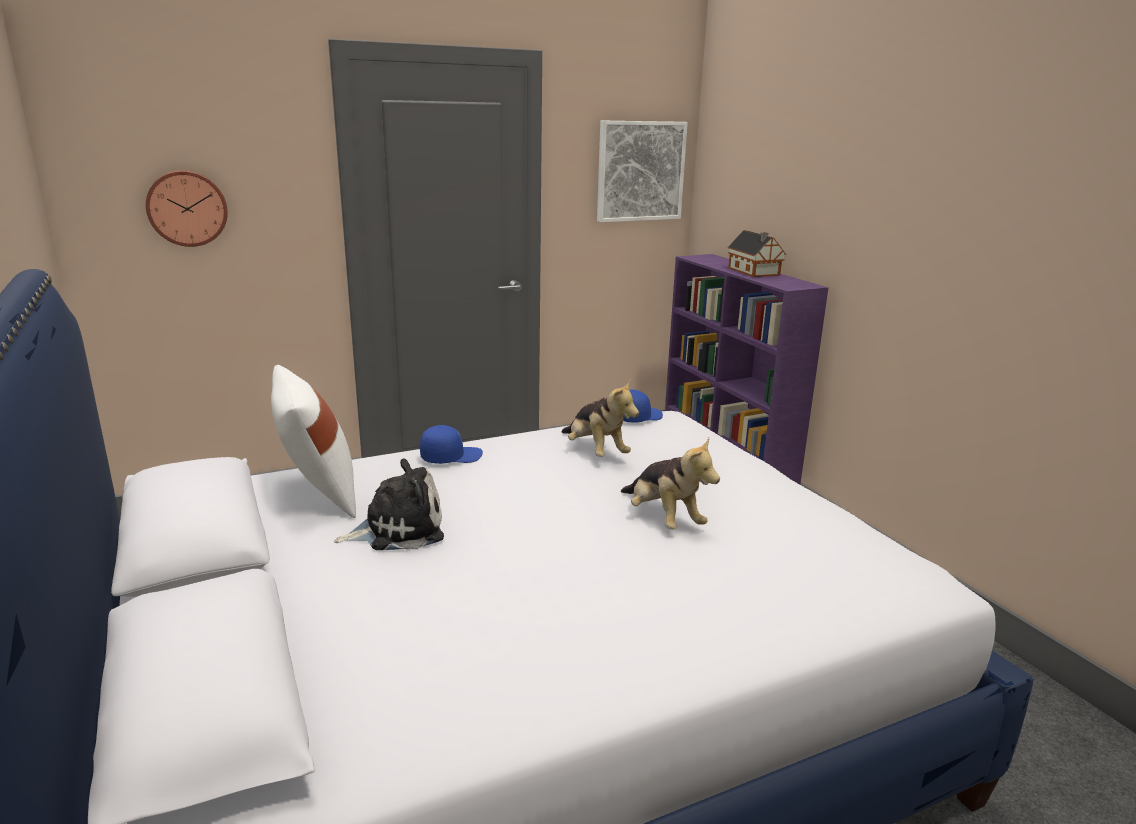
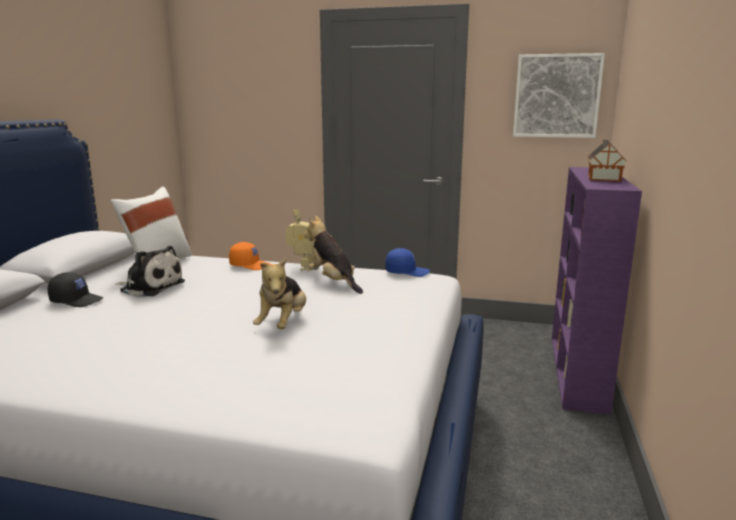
camera: 40 degrees right, 5 degrees down
(187, 208) = (238, 114): wall clock -> none
(346, 585) = (77, 300): none -> black cap
(451, 457) = (250, 265): blue cap -> orange cap
(521, 441) = (304, 267): none -> toy robot
(595, 451) = (333, 282): plush toy -> plush toy turned 135 degrees clockwise

